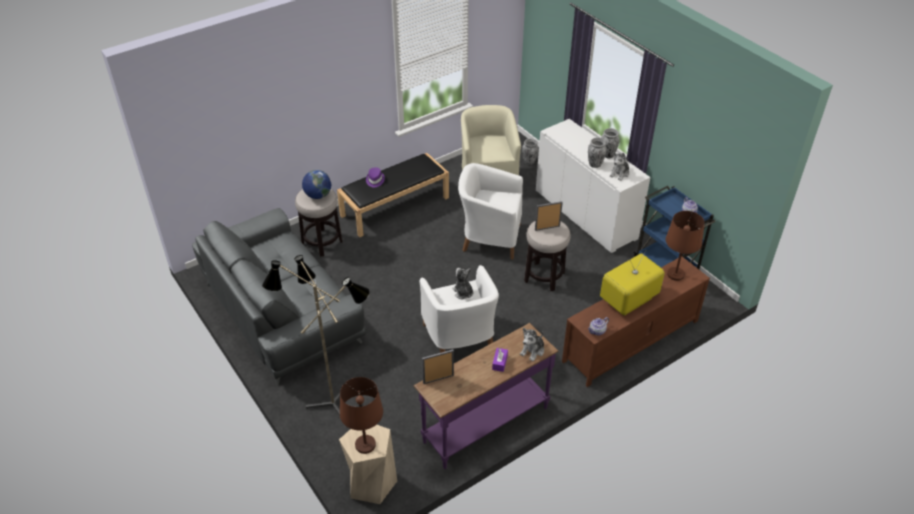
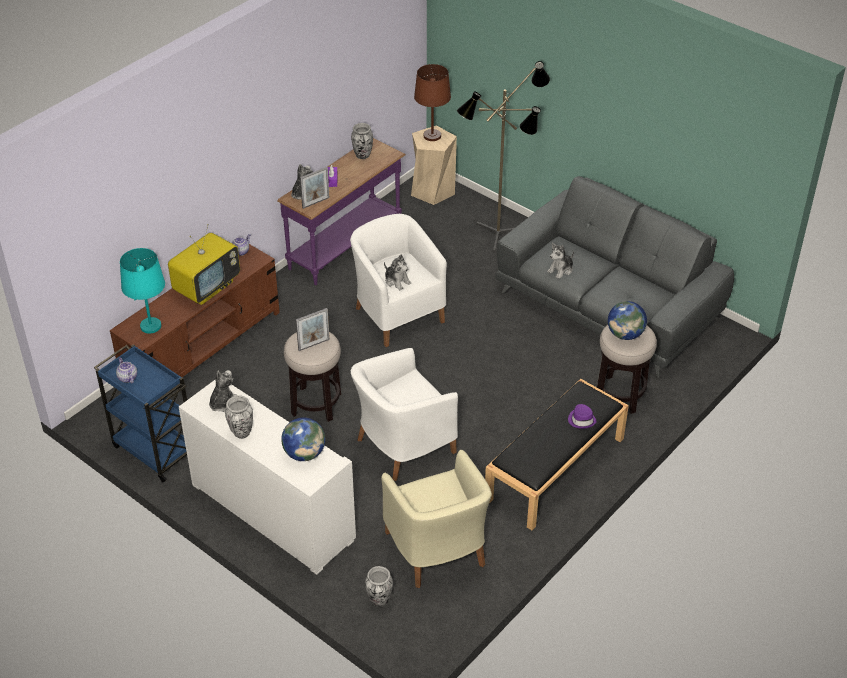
camera: 165 degrees right, 0 degrees up
(320, 286) = (561, 270): none -> plush toy
(438, 379) = (384, 159): picture frame -> picture frame (315, 202)
(489, 238) = (402, 445): white armchair -> white armchair turned 150 degrees clockwise
(568, 138) = (304, 453): none -> globe
(595, 164) = (259, 412): vase -> vase (362, 155)
(675, 274) = (150, 326): brown table lamp -> turquoise table lamp

